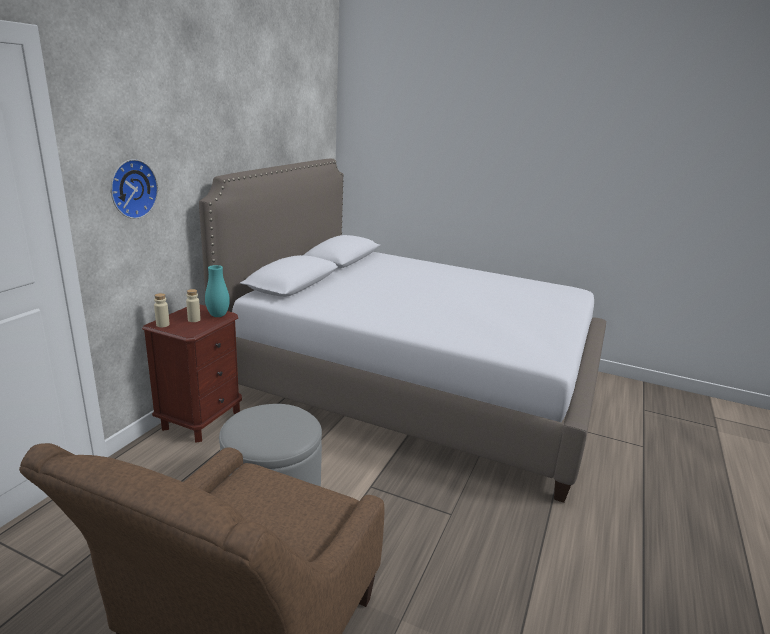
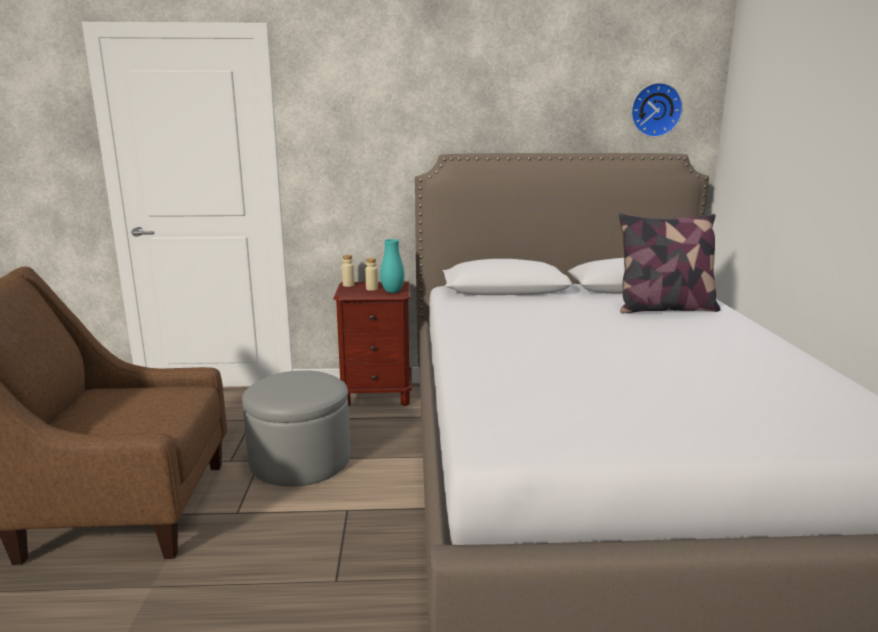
camera: 65 degrees right, 5 degrees down
(131, 188) = (343, 156): wall clock -> wall clock (655, 110)
(392, 267) = (665, 308): none -> pillow

